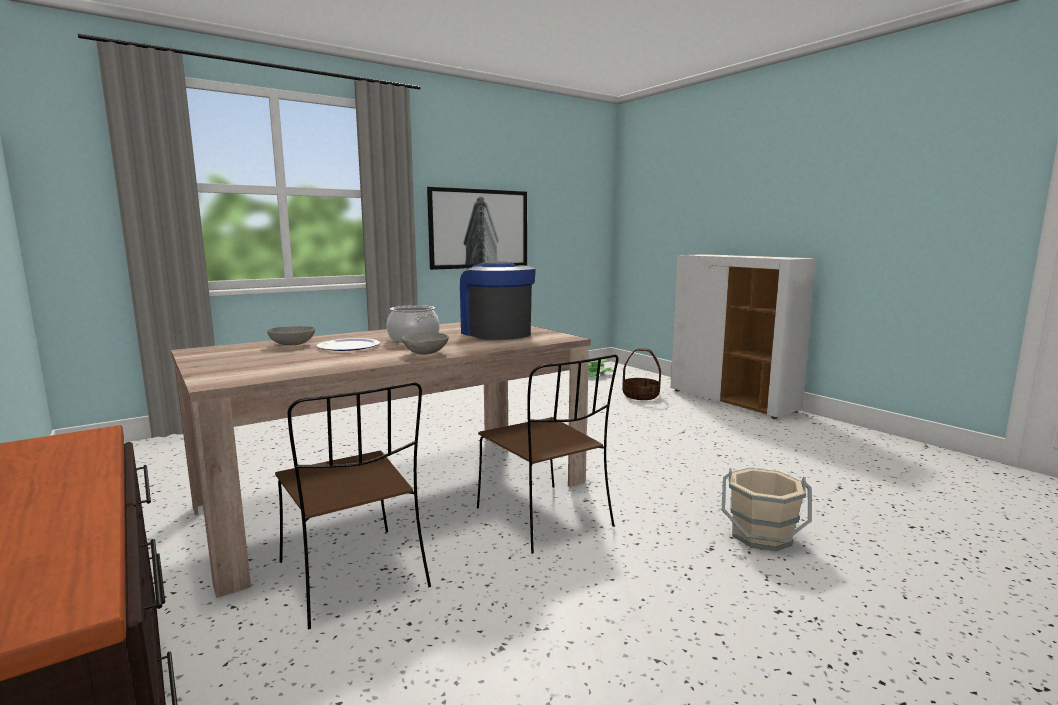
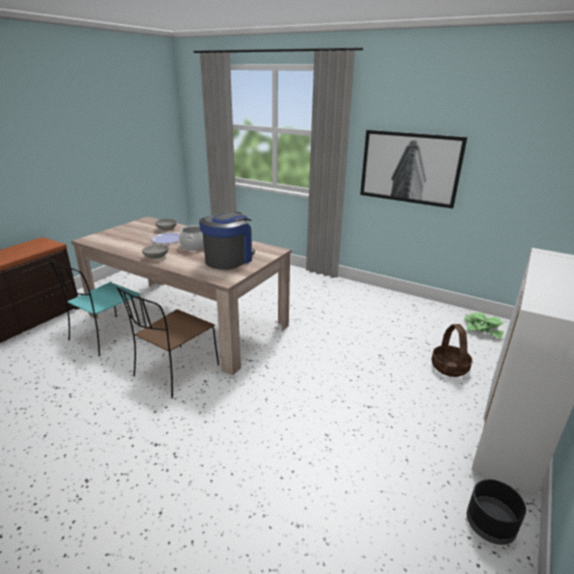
camera: 65 degrees right, 15 degrees up
(354, 576) = (107, 336): brown chair -> turquoise chair
(761, 536) = (180, 469): beige bucket -> none
(828, 428) = (490, 525): none -> black planter

